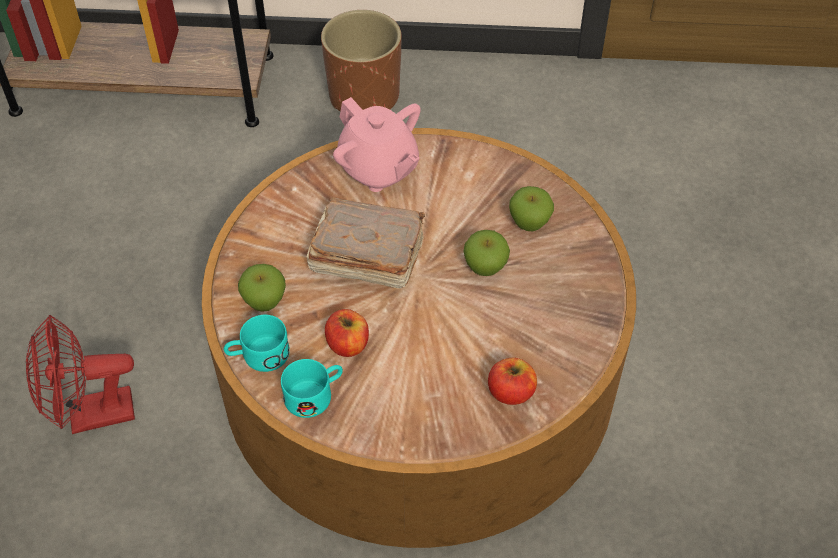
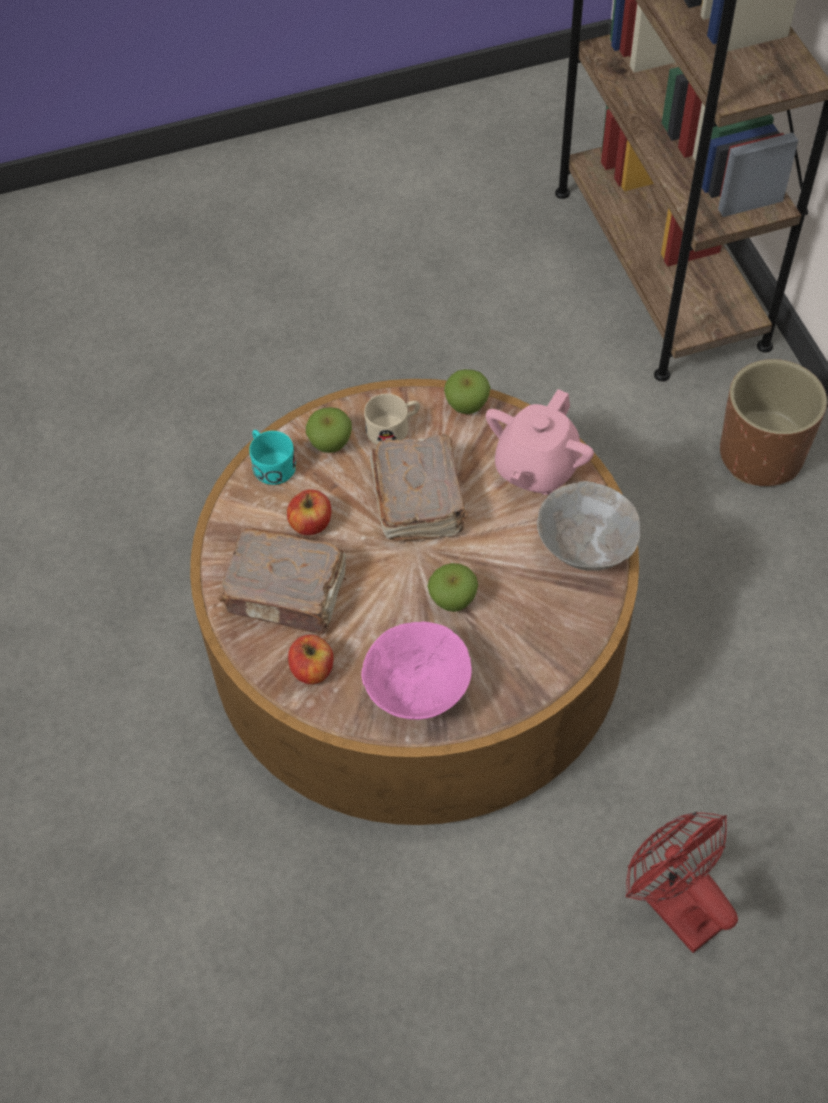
camera: 70 degrees right, 5 degrees up
(91, 416) = (261, 411): red fan -> red fan (673, 904)
(276, 249) = (394, 428): none -> beige mug
(315, 395) = (247, 520): turquoise mug -> none
(417, 387) = (287, 593): none -> brown book
(475, 166) = (585, 547): none -> grey bowl
(529, 223) = (531, 620): apple -> apple (466, 406)
(566, 322) = (416, 691): none -> pink bowl

